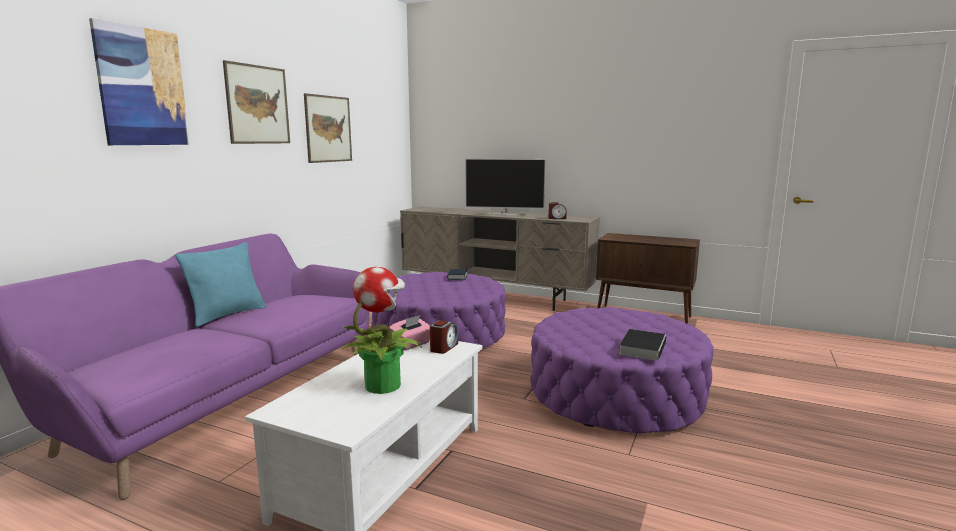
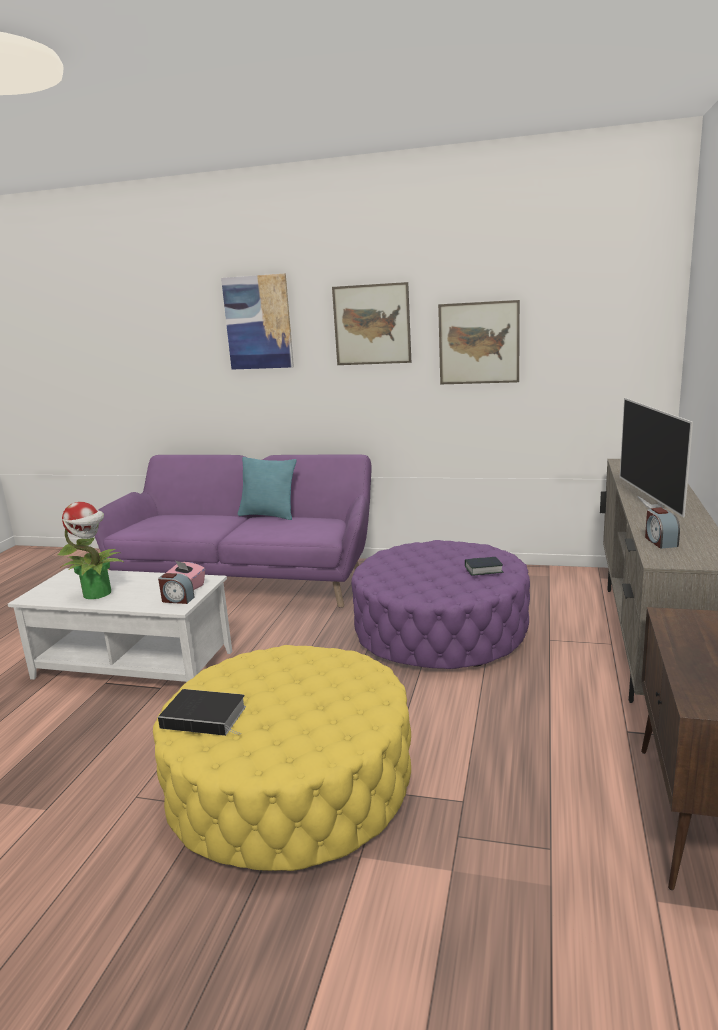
camera: 80 degrees right, 5 degrees up
(616, 394) = (291, 784): purple ottoman -> yellow ottoman

